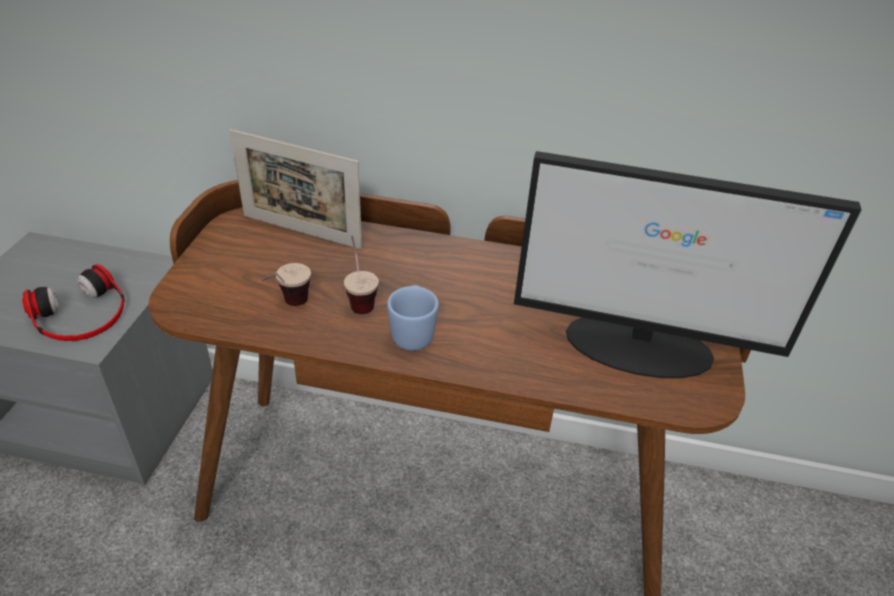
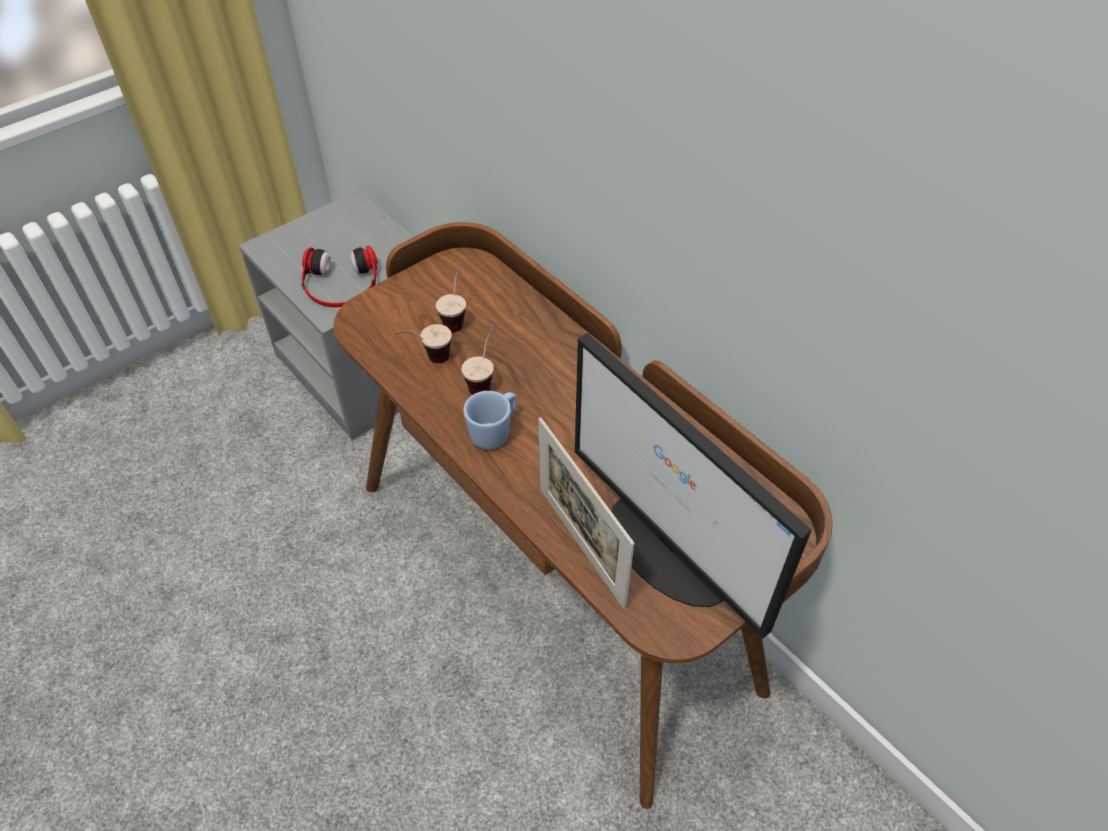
camera: 40 degrees right, 10 degrees up
(280, 263) = (456, 317): none -> cup
(301, 231) = (498, 294): picture frame -> picture frame (581, 545)

